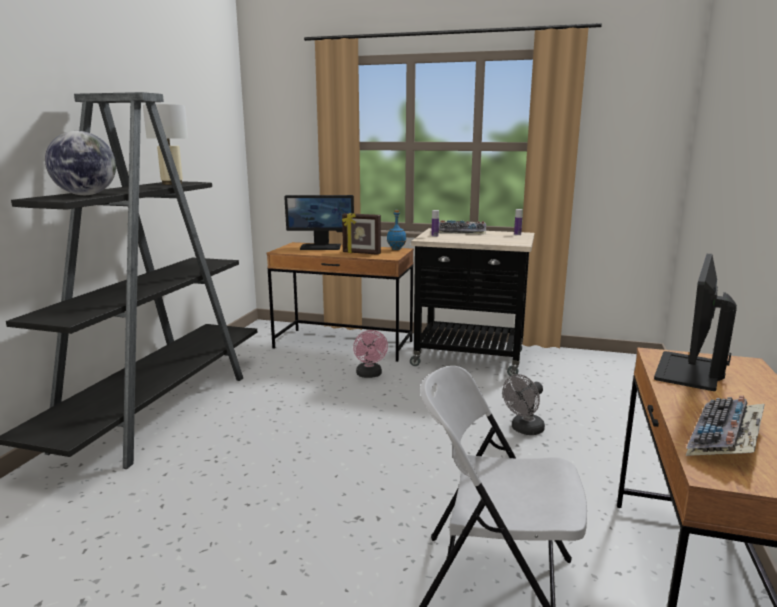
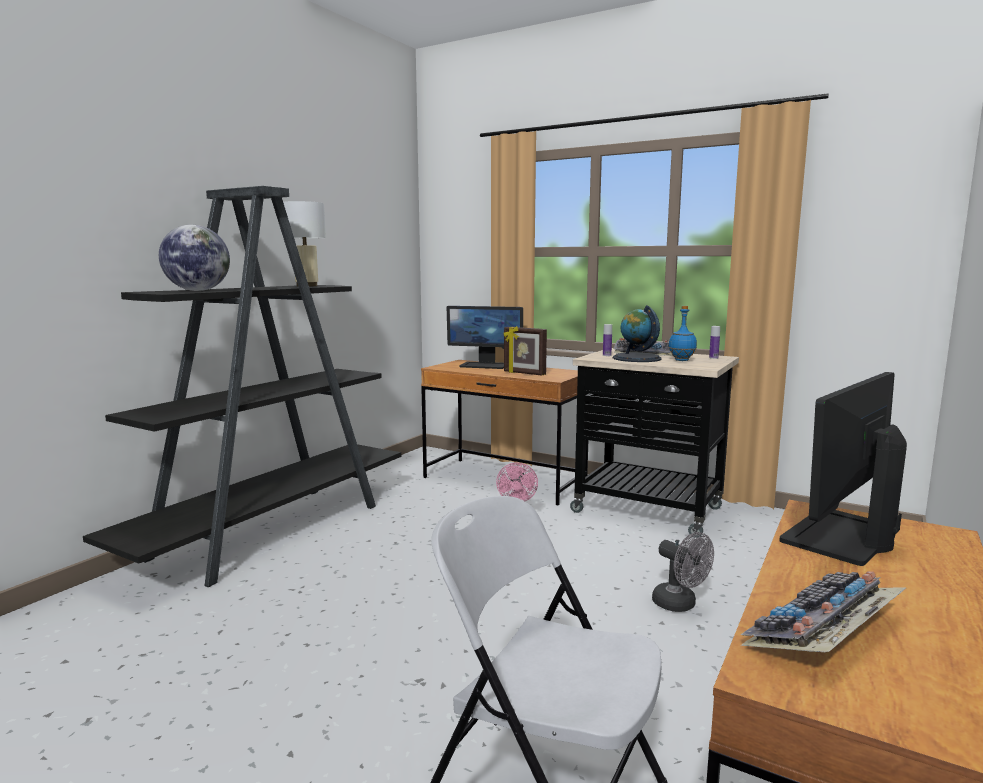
camera: 15 degrees right, 5 degrees down
(396, 249) = (568, 371): blue bottle -> blue bottle (681, 360)
(460, 237) = (636, 358): none -> globe
(524, 430) = (680, 605): grey fan -> grey fan turned 105 degrees counterclockwise

